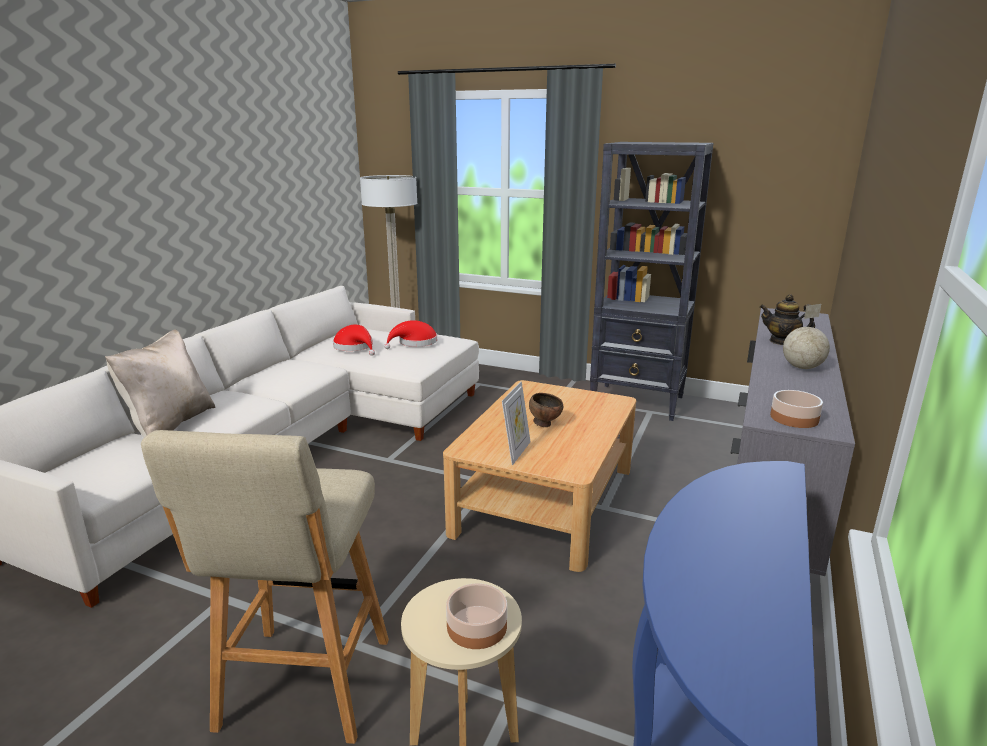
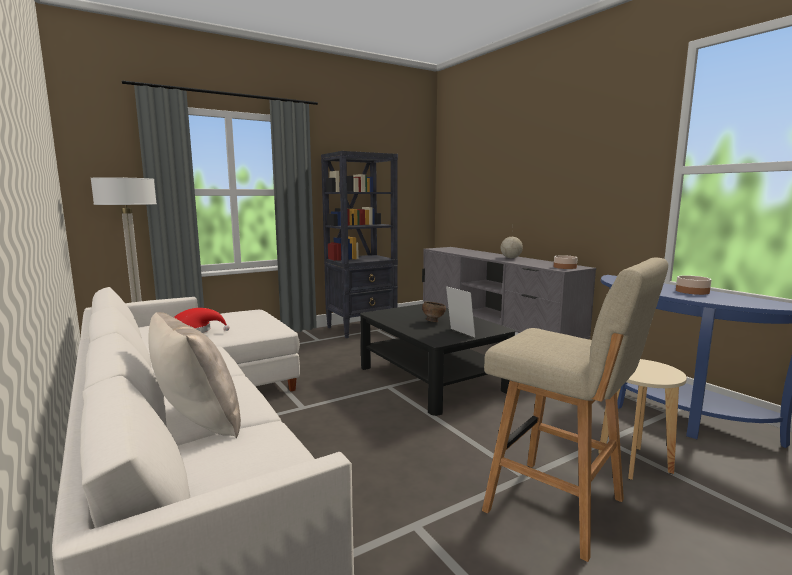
camera: 55 degrees left, 10 degrees down
(415, 343) = (235, 317): red hat -> none
(477, 626) = (654, 368): bowl -> bowl (691, 291)
(545, 500) = (431, 379): beige coffee table -> black coffee table
(782, 341) = (475, 254): teapot -> none

